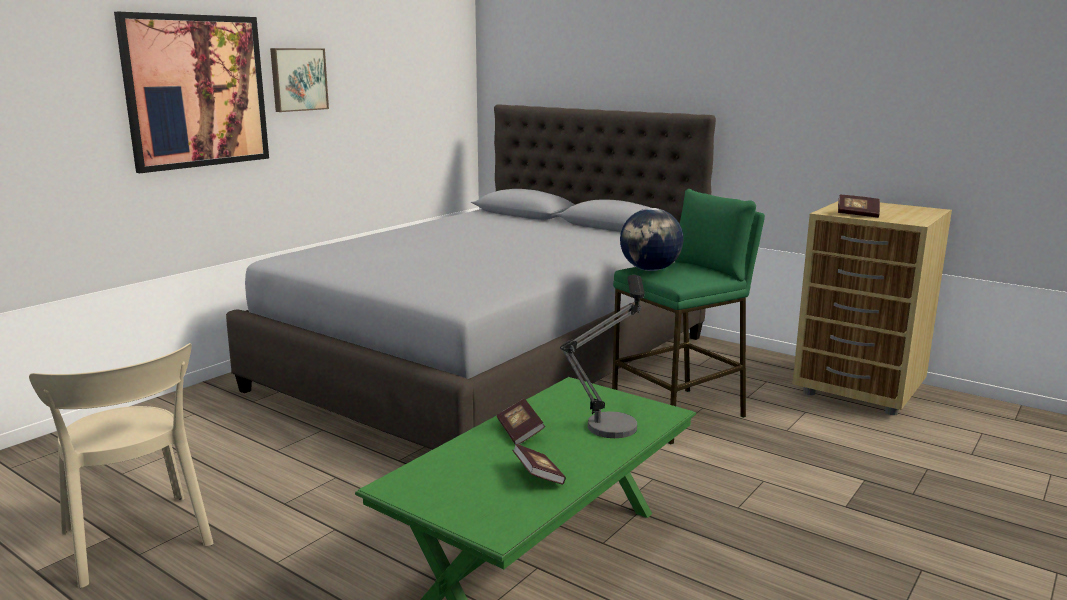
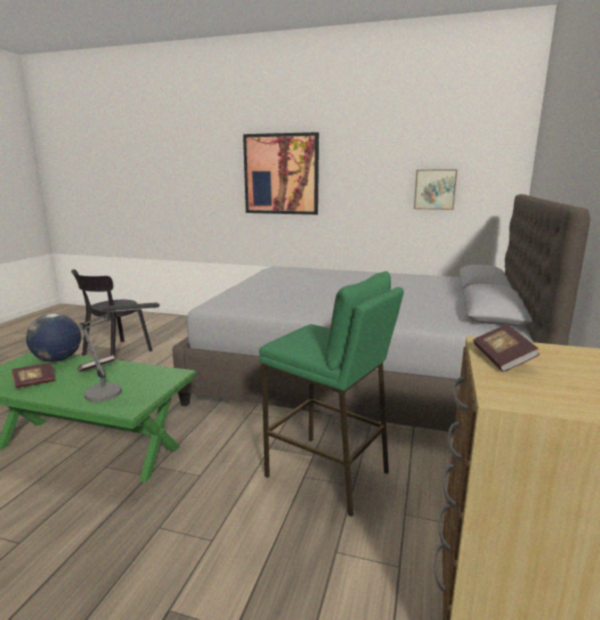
camera: 70 degrees right, 0 degrees up
(137, 542) = (114, 354): beige chair -> black chair
(298, 79) = (346, 169): picture -> picture (435, 189)
(650, 270) = (309, 330): globe -> globe (57, 360)

